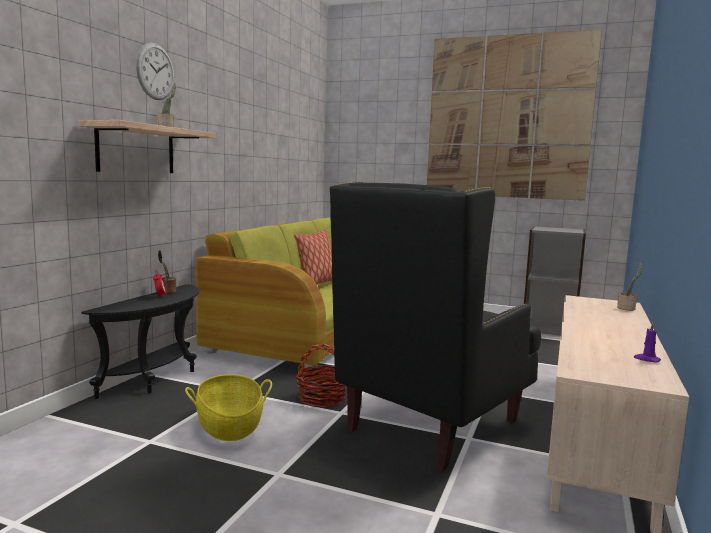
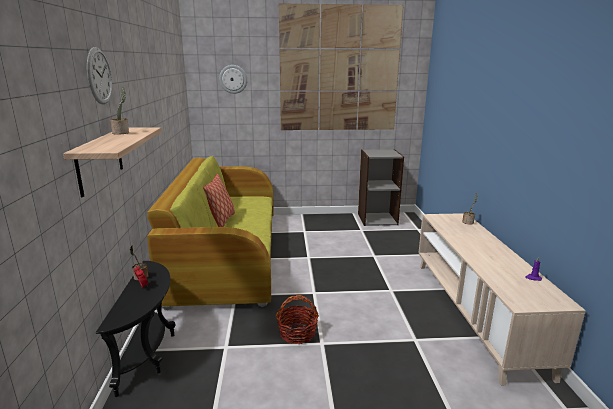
camera: 25 degrees left, 10 degrees up
(229, 425) = (257, 386): basket -> none
(375, 129) = (233, 79): none -> wall clock
(432, 426) = (386, 336): black armchair -> none

